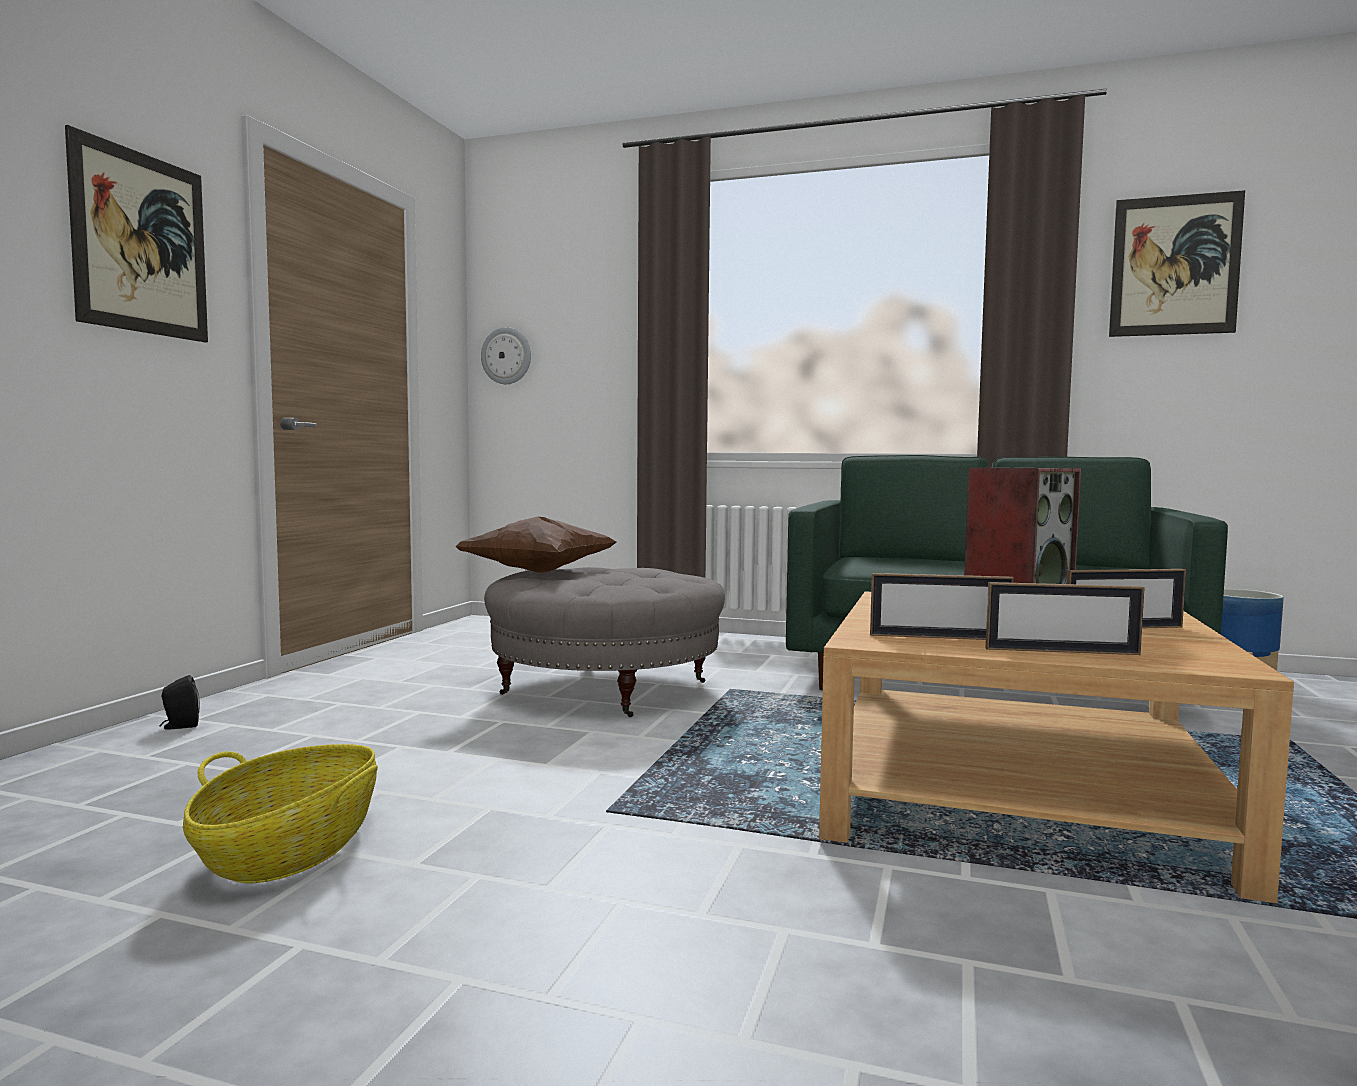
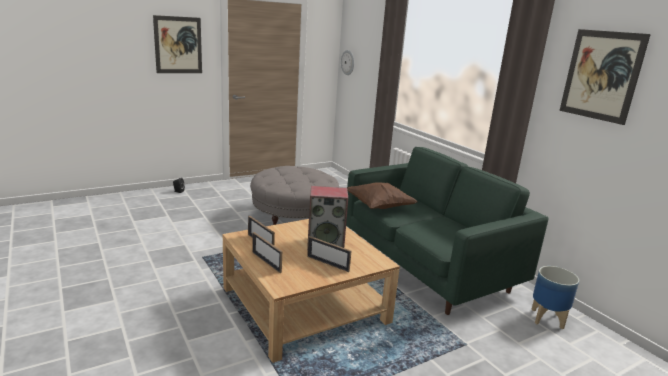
camera: 40 degrees right, 15 degrees up
(291, 850) = (136, 237): basket -> none
(538, 571) = (283, 168): brown pillow -> brown pillow (379, 206)

